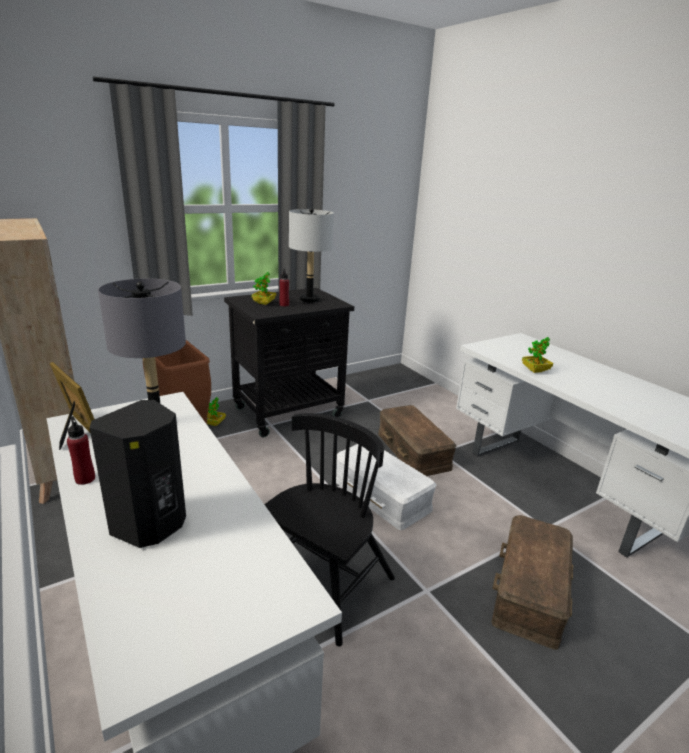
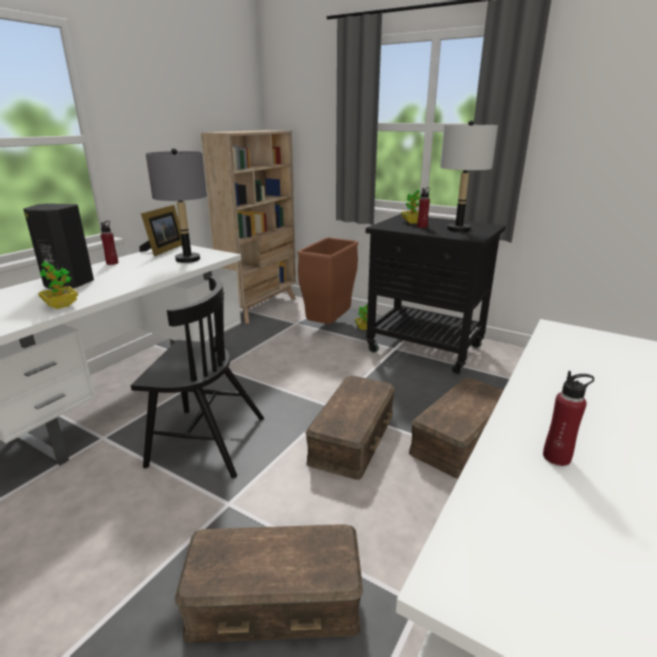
camera: 65 degrees right, 0 degrees up
(382, 494) = (353, 438): white storage box -> brown storage box
(535, 370) = (547, 376): potted plant -> potted plant (61, 305)
(610, 396) = (557, 457): none -> red bottle

